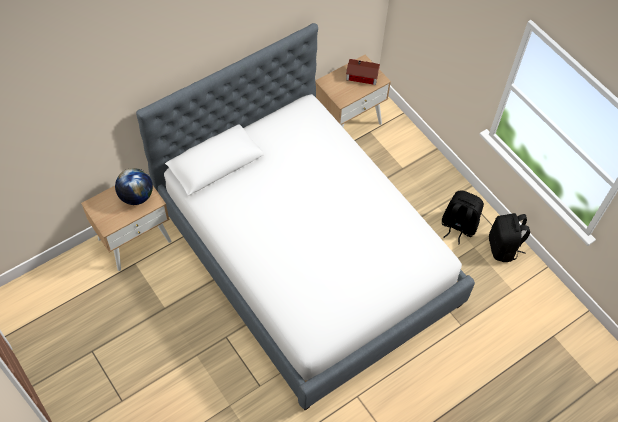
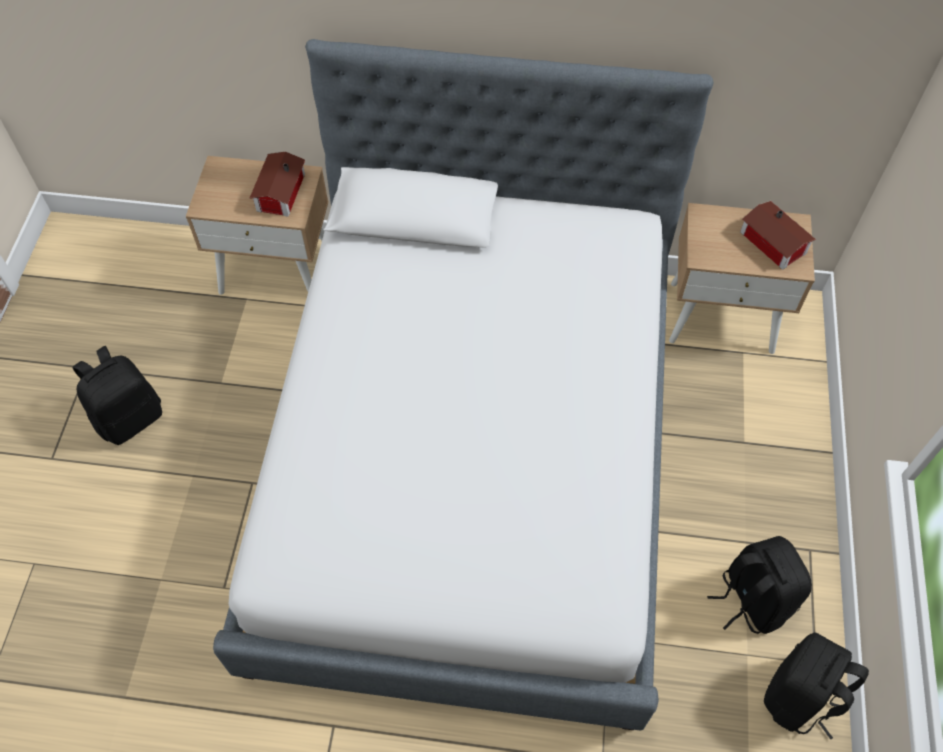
camera: 45 degrees right, 0 degrees up
(136, 196) = (279, 193): globe -> toy house
(139, 355) = (130, 417): none -> black backpack

